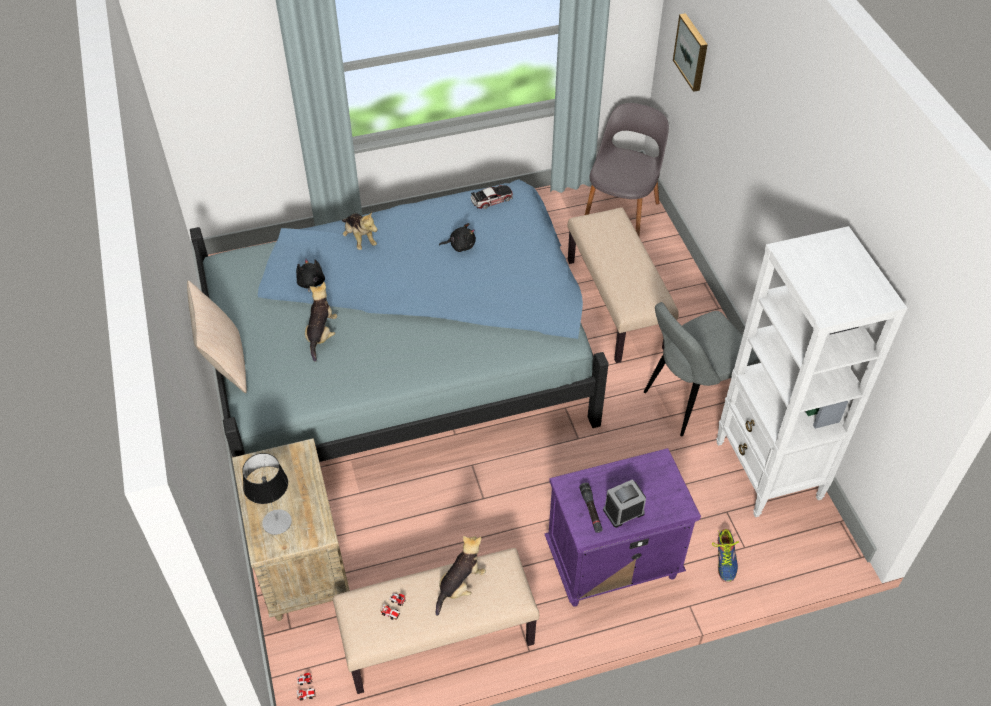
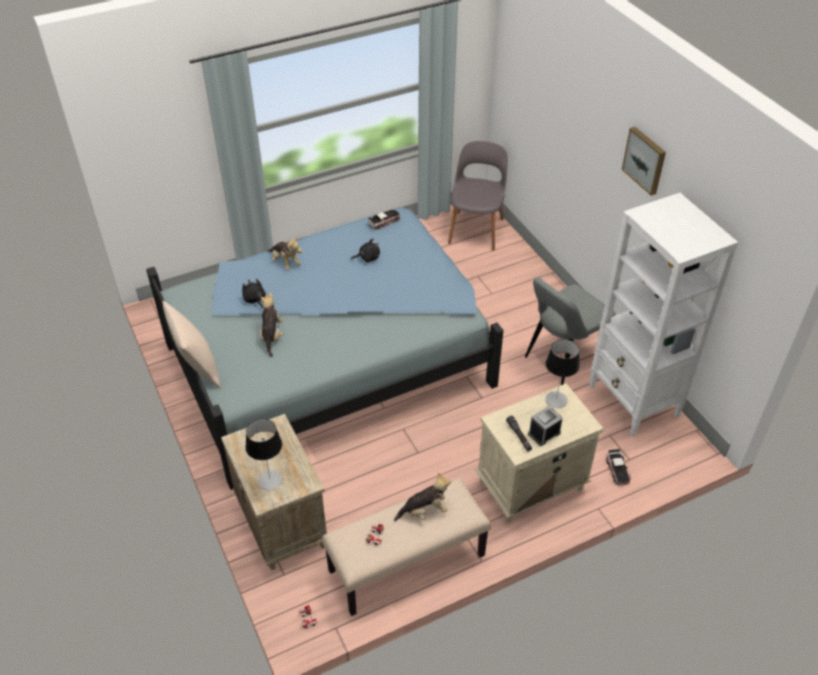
camera: 10 degrees left, 5 degrees down
(460, 585) = (424, 511): plush toy -> plush toy turned 45 degrees clockwise
(611, 563) = (530, 486): purple nightstand -> beige nightstand
(615, 304) = (487, 296): beige bench -> none
(649, 468) = (556, 399): none -> table lamp
(692, 52) = (524, 92): picture -> picture (645, 160)
(725, 559) = (617, 470): shoe -> toy car

